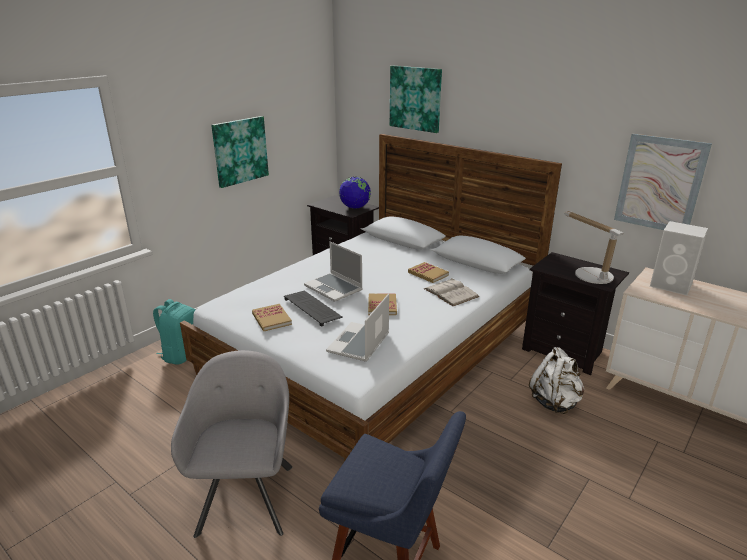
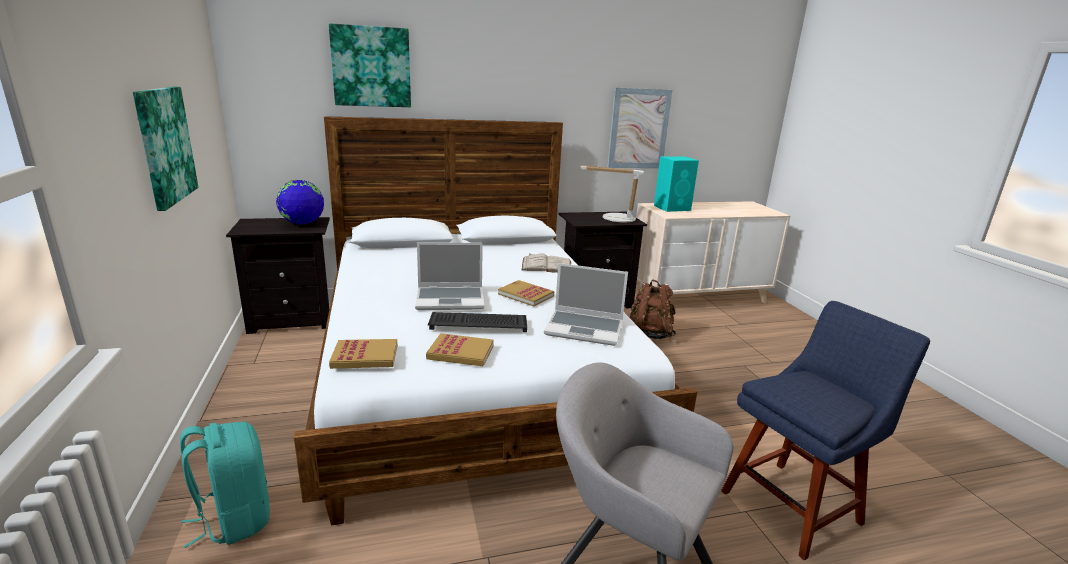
camera: 55 degrees left, 5 degrees down
(359, 344) = (585, 329): laptop -> laptop turned 45 degrees counterclockwise
(428, 274) = (496, 259): book -> book (365, 356)
(555, 402) = (649, 334): white backpack -> brown backpack
(672, 285) = (673, 208): white speaker -> turquoise speaker

